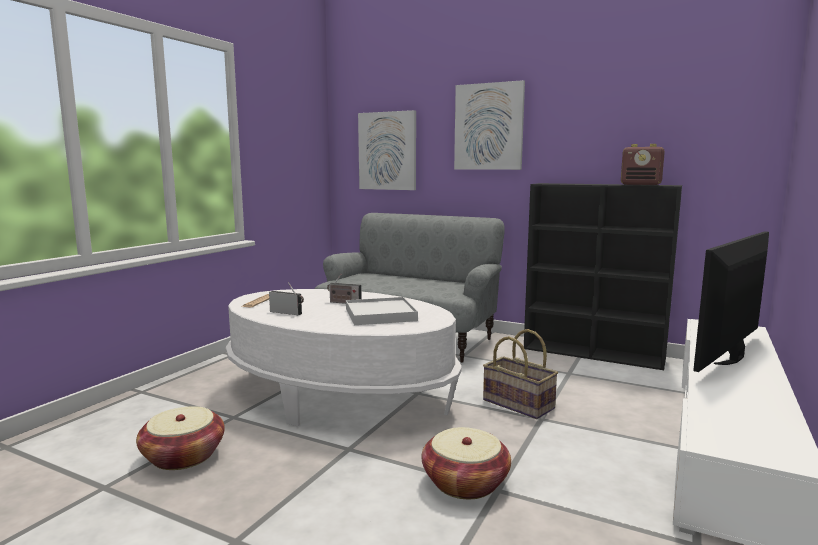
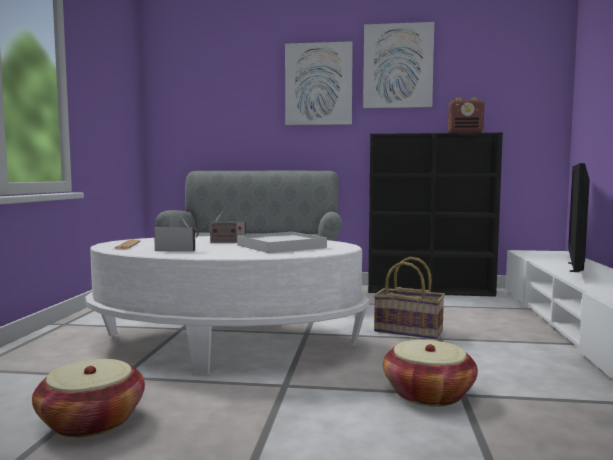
camera: 20 degrees left, 5 degrees down
(387, 151) = (211, 108): picture -> picture (397, 66)

